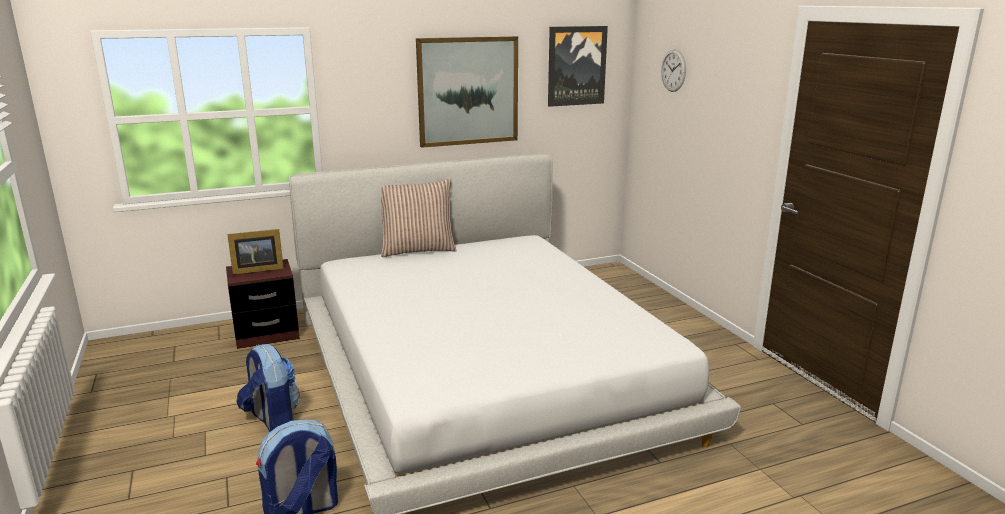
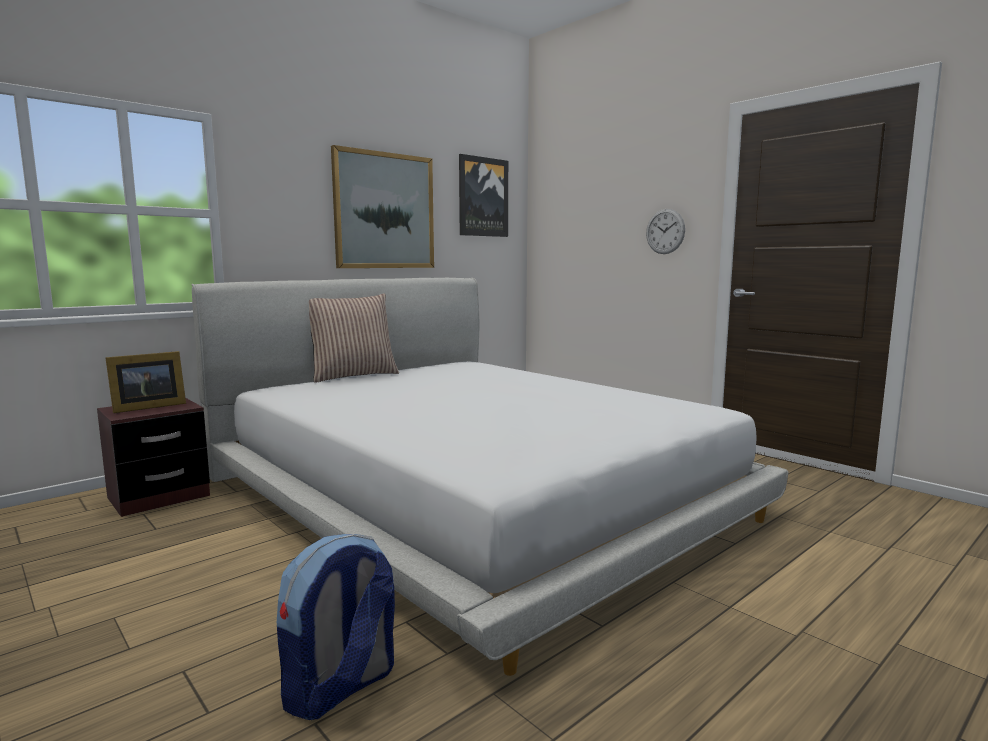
camera: 20 degrees left, 10 degrees down
(272, 420) = (220, 585): backpack -> none
(673, 70) = (582, 195): wall clock -> wall clock (665, 231)

